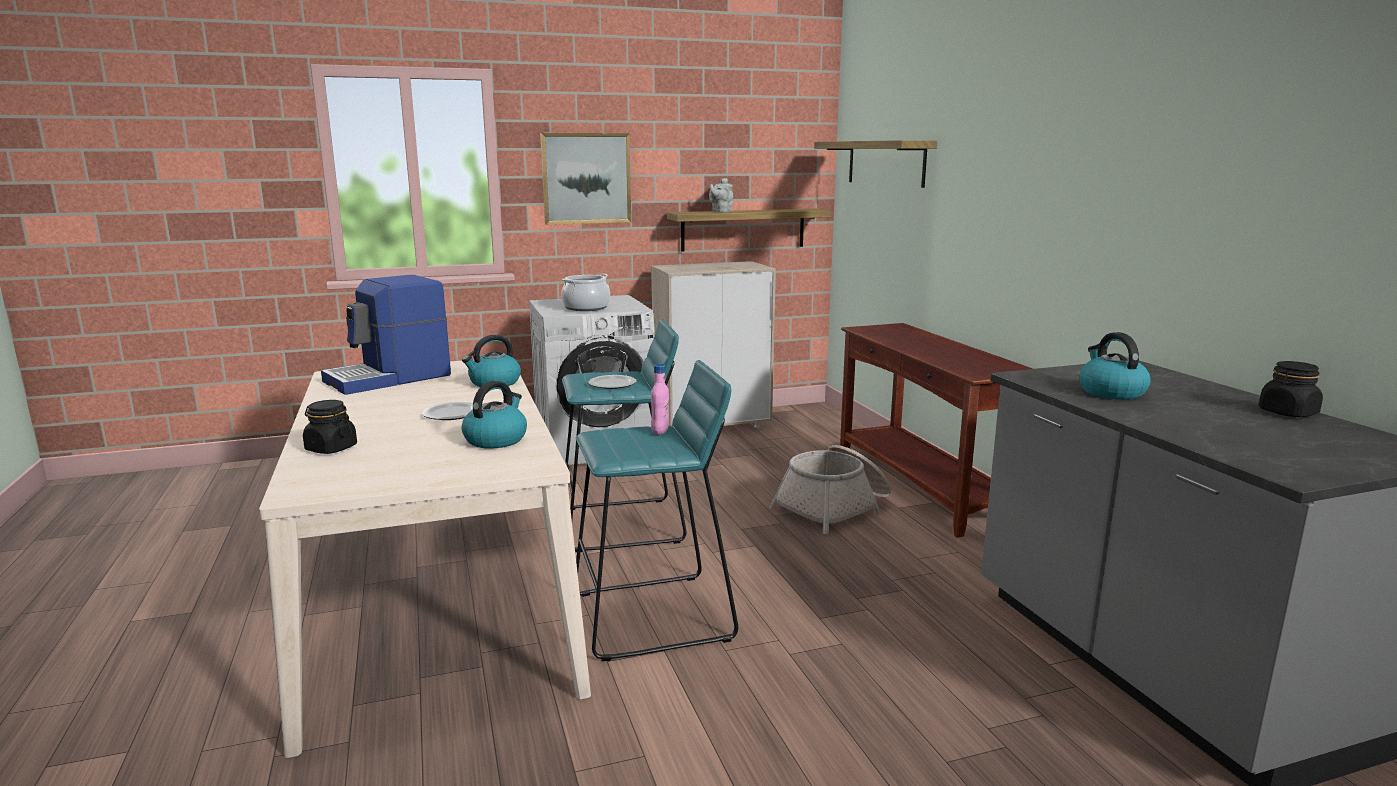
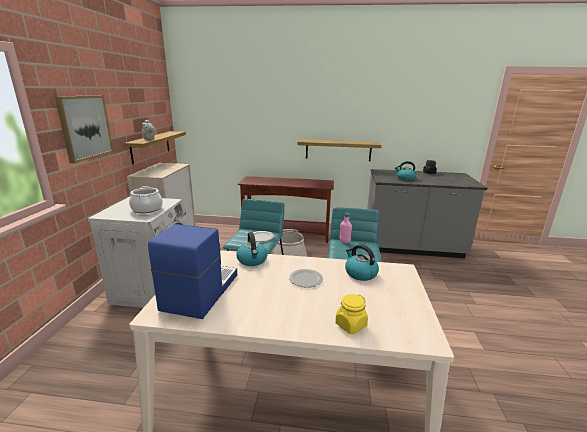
camera: 65 degrees left, 5 degrees up
(331, 448) = (350, 325): black jar -> yellow jar
(389, 378) = (199, 292): coffee machine -> coffee machine turned 150 degrees counterclockwise
(885, 163) = (218, 108): shelf -> shelf (338, 150)

